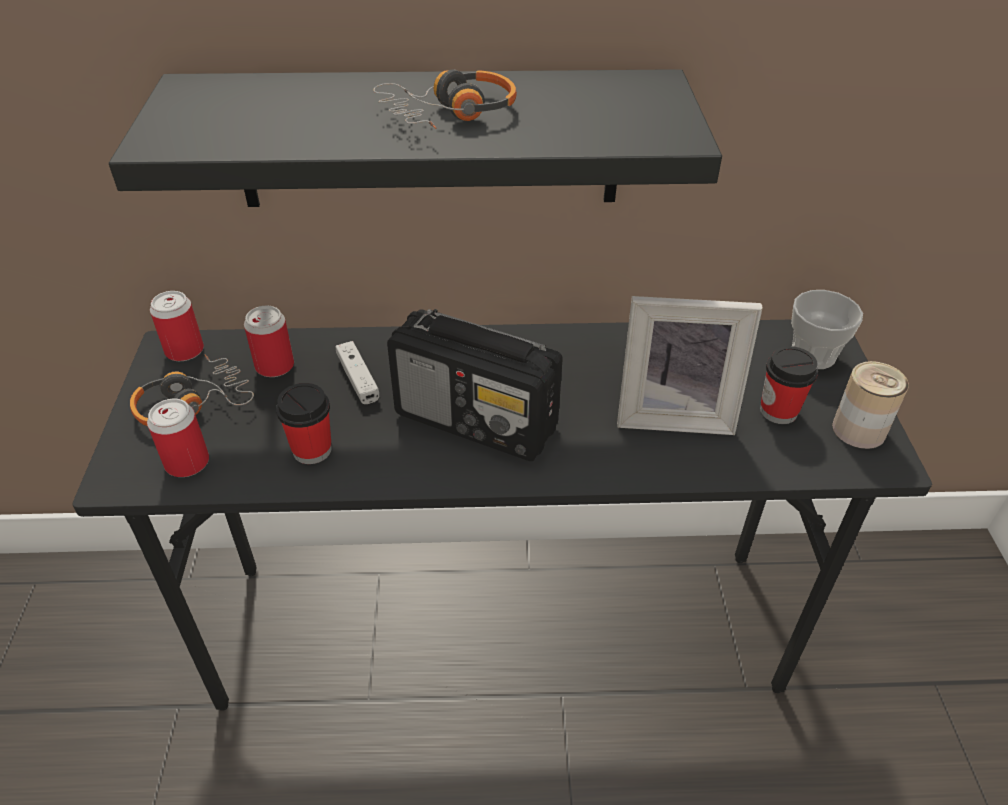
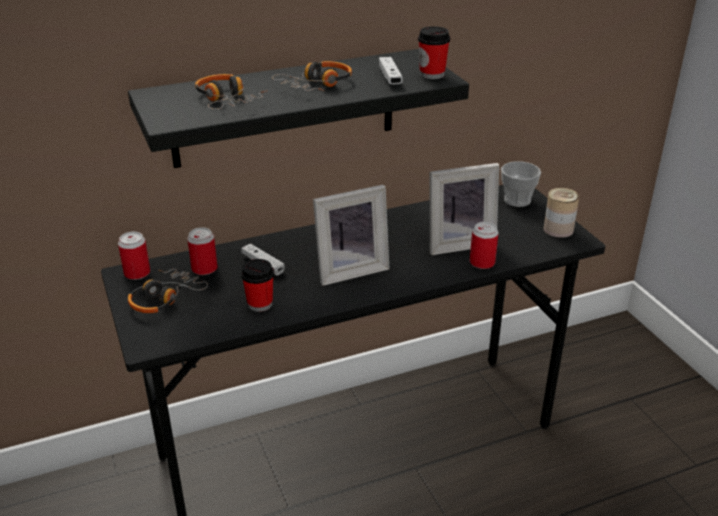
camera: 20 degrees left, 10 degrees down
(187, 463) = (185, 327): can -> can (482, 263)
(285, 117) = (227, 100): none -> headphones
(477, 421) = (350, 269): radio -> picture frame
(585, 119) = (390, 77): none -> white game controller
(778, 411) = (513, 230): cup -> cup (432, 74)

